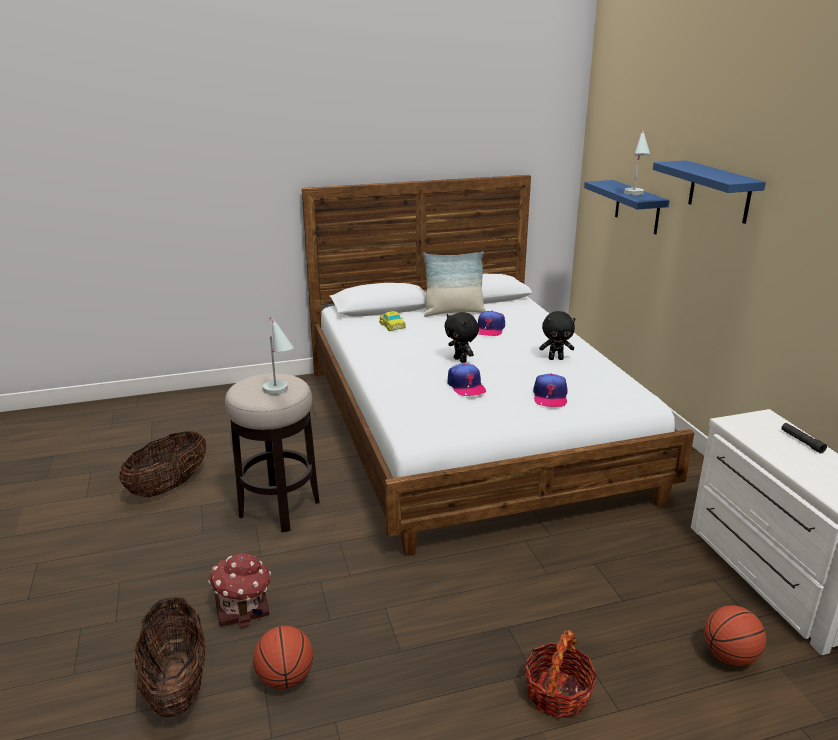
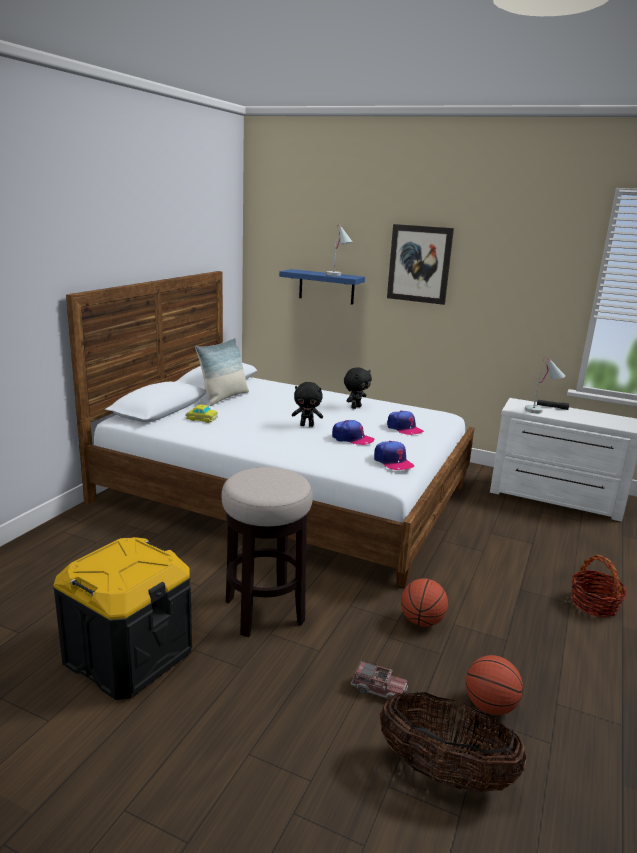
camera: 50 degrees left, 5 degrees down
(169, 486) = (128, 655): basket -> black storage box
(243, 607) = (379, 690): toy house -> toy truck
(281, 393) = (291, 480): white table lamp -> white table lamp (541, 411)
(490, 329) = (275, 401): cap -> cap (392, 461)
(719, 191) = (419, 264): blue shelf -> picture
(729, 656) = (604, 542): basketball -> basketball (421, 621)

